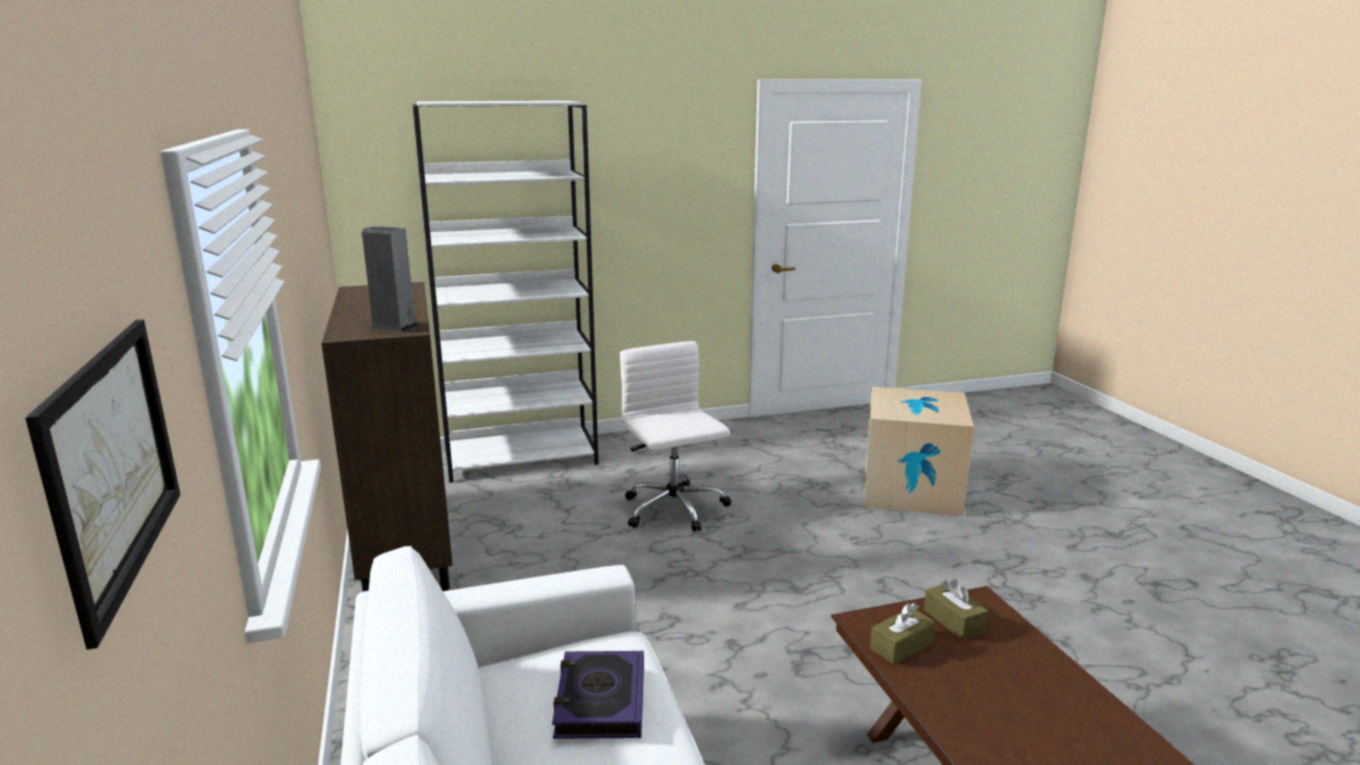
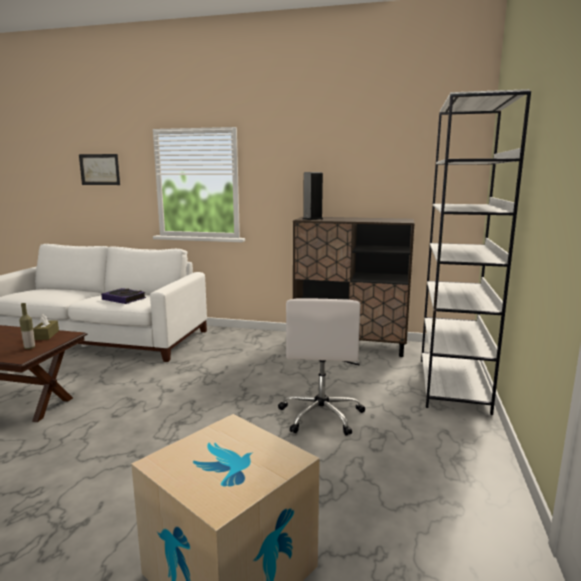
camera: 120 degrees right, 5 degrees down
(675, 510) = (321, 415): white office chair -> white office chair turned 90 degrees clockwise
(954, 621) = (29, 348): brown tissue box -> bottle

